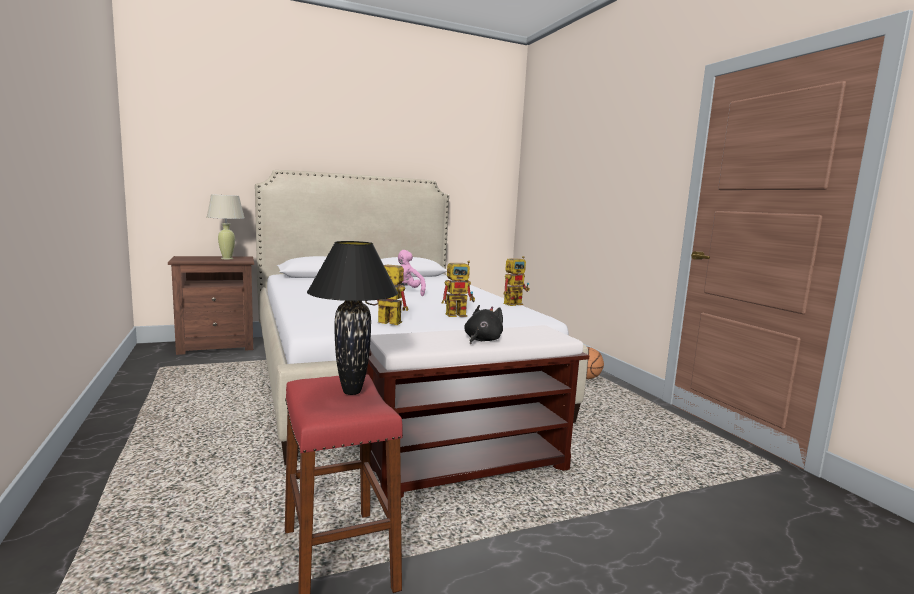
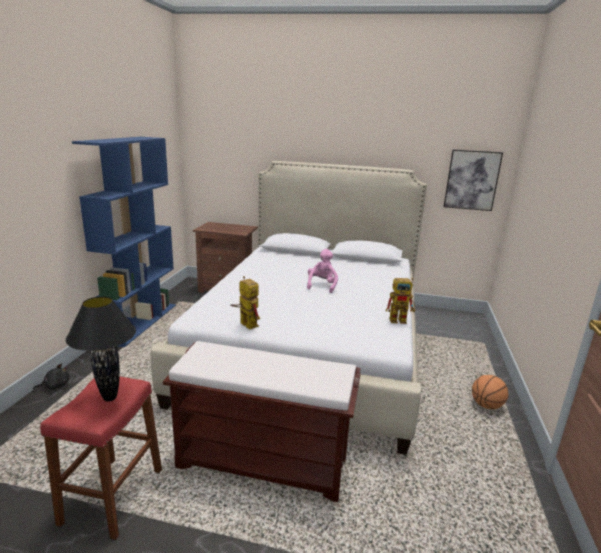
camera: 35 degrees right, 10 degrees up
(125, 397) = (140, 322): none -> blue bookcase
(227, 258) = (235, 228): beige table lamp -> none
(460, 314) = (321, 326): toy robot -> none
(482, 340) = (263, 371): black plush toy -> black plush toy (55, 386)
(485, 191) = (472, 180): none -> picture

